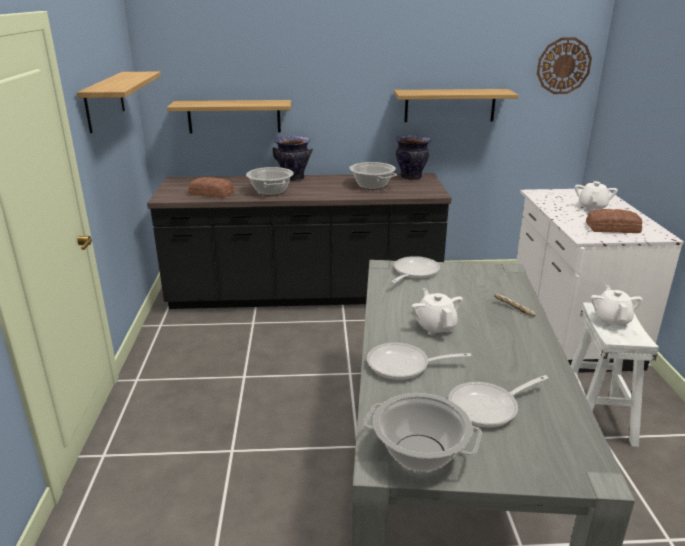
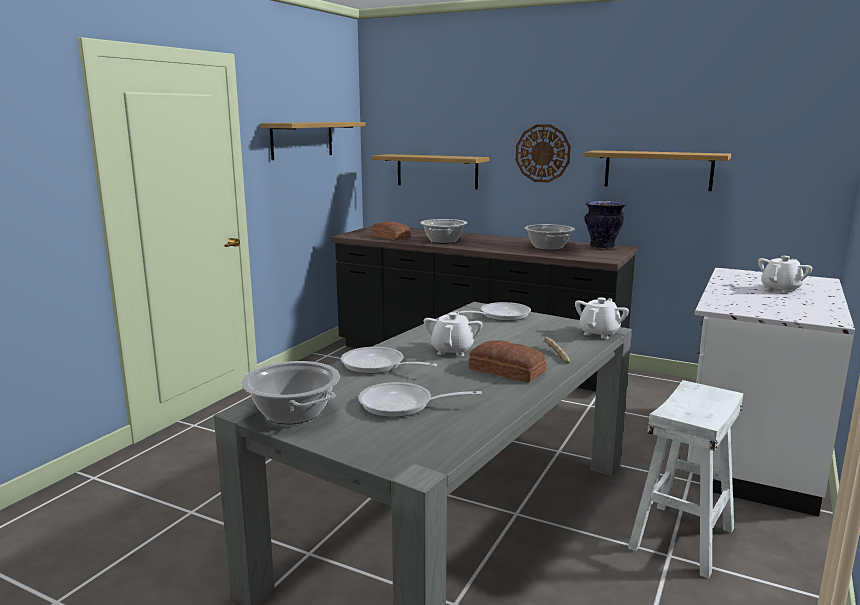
camera: 30 degrees right, 10 degrees down
(293, 178) = (480, 236): vase -> none
(563, 66) = (807, 127): wall clock -> wall clock (543, 153)
(611, 320) = (695, 400): white teapot -> white teapot (599, 333)
(613, 228) = (771, 307): bread -> bread (506, 371)

